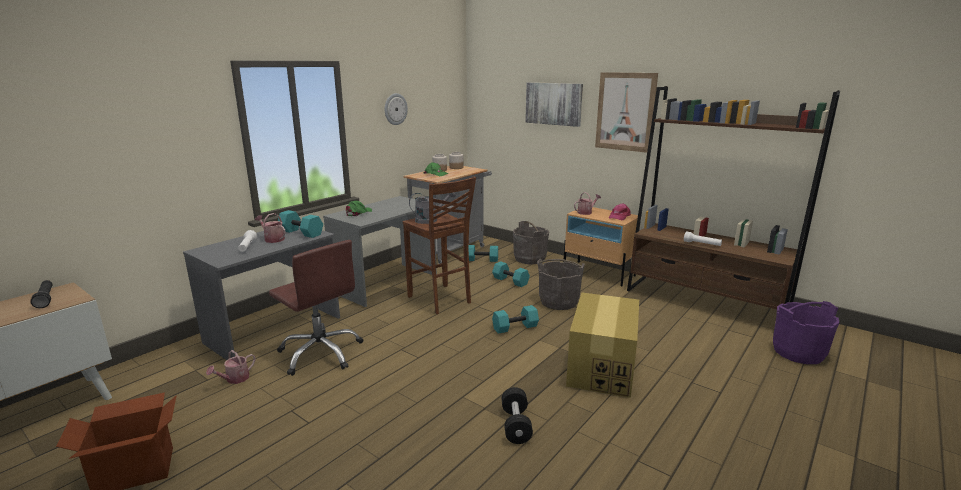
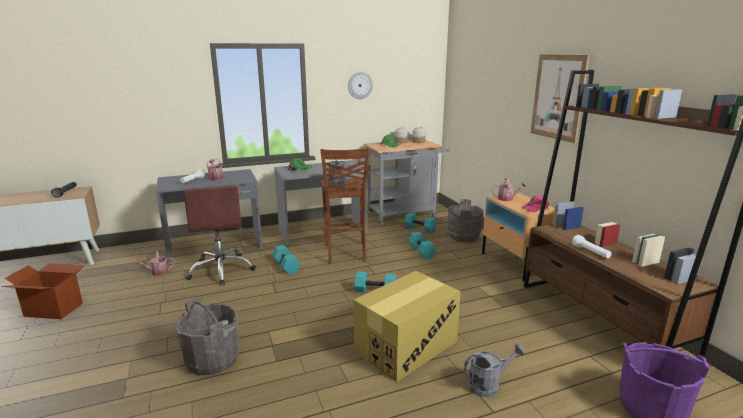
camera: 30 degrees right, 0 degrees up
(300, 233) = (238, 177): turquoise dumbbell -> turquoise dumbbell (285, 266)
(516, 425) = (277, 366): black dumbbell -> none
(553, 103) = (503, 86): picture -> none
(558, 302) = (441, 279): grey bucket -> grey bucket (212, 359)
(694, 374) = (488, 384): none -> grey watering can

